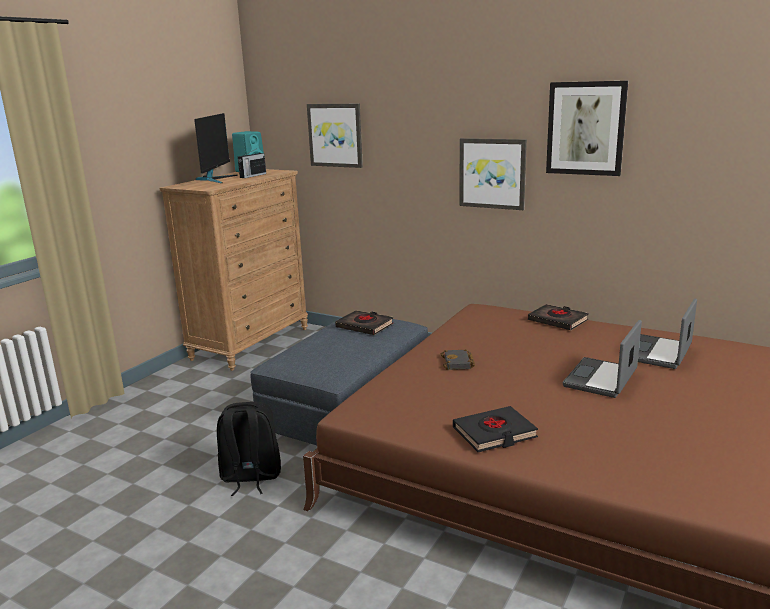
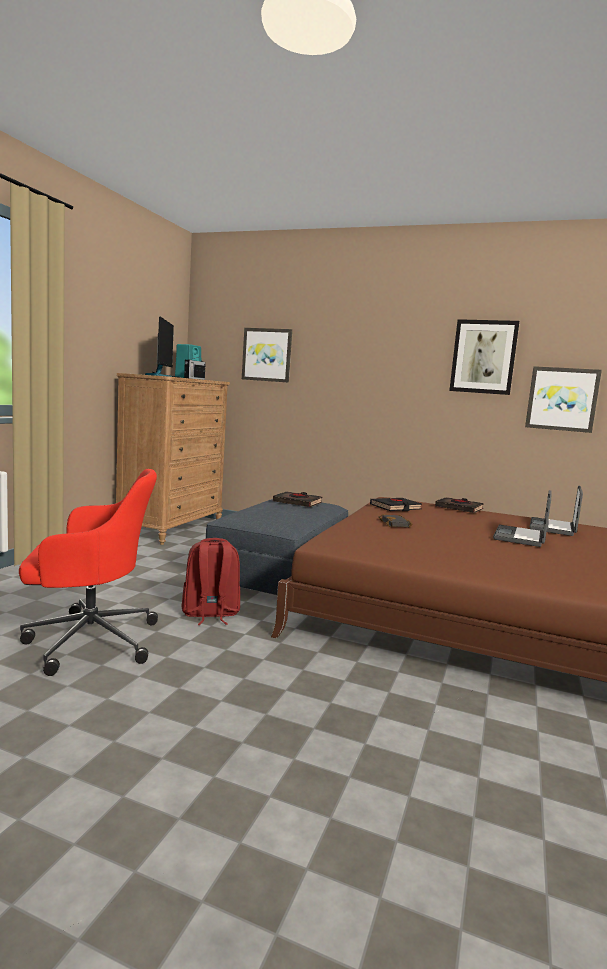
camera: 10 degrees left, 10 degrees down
(118, 520) = (88, 640): none -> red office chair
(250, 477) = (210, 614): black backpack -> red backpack
(492, 173) = (403, 390): picture -> picture (562, 399)
(494, 434) = (457, 561): black book -> black book (395, 508)

